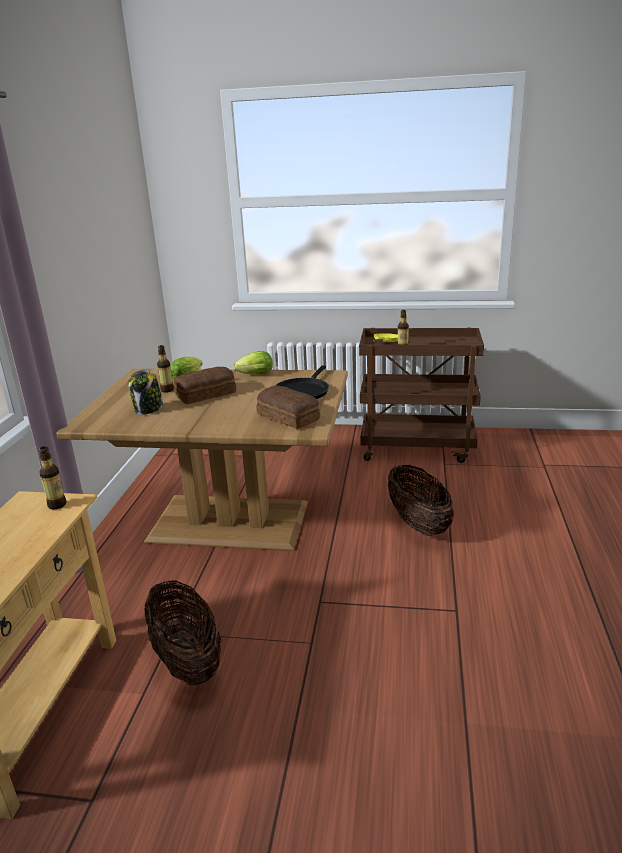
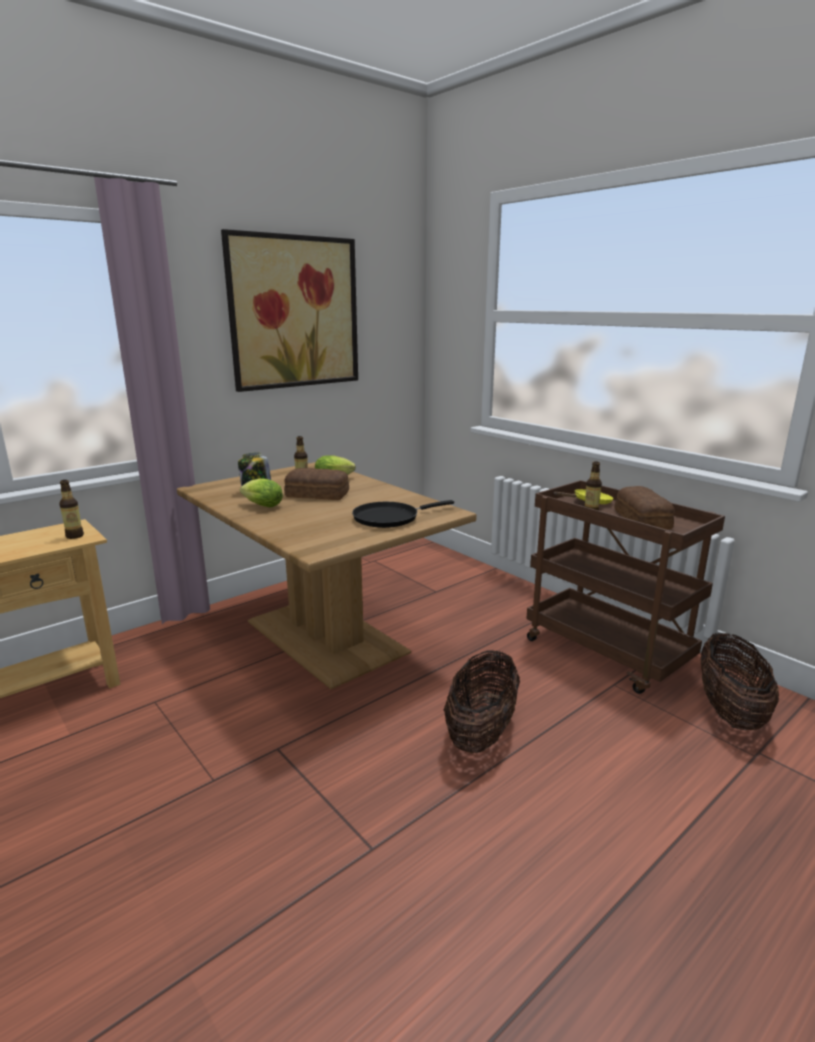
camera: 40 degrees right, 5 degrees down
(81, 221) = (294, 312): none -> picture
(187, 660) = (127, 729): basket -> basket (729, 710)
(254, 375) = (387, 492): lettuce -> lettuce (260, 506)
(288, 416) = (327, 533): bread -> bread (642, 519)

